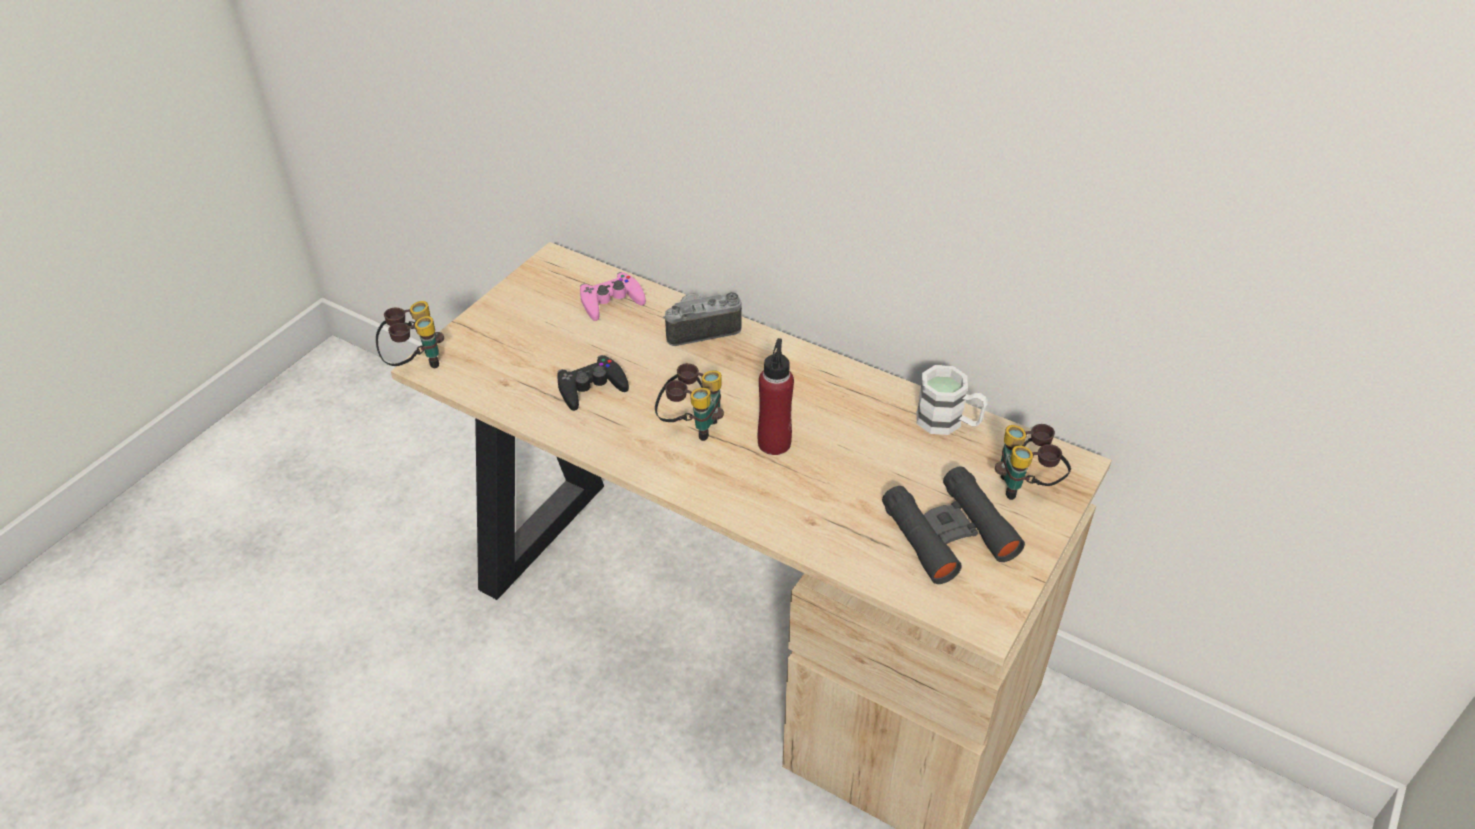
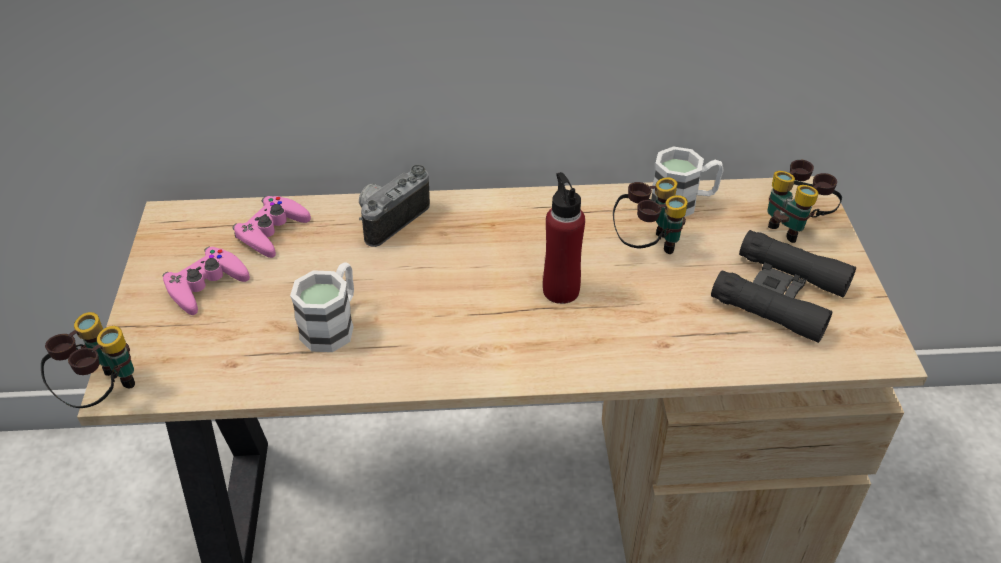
camera: 35 degrees left, 0 degrees up
(535, 321) = (206, 285): none -> pink game controller
(591, 388) = (333, 324): black game controller -> white mug
(691, 425) = (469, 312): binoculars -> binoculars (646, 246)

